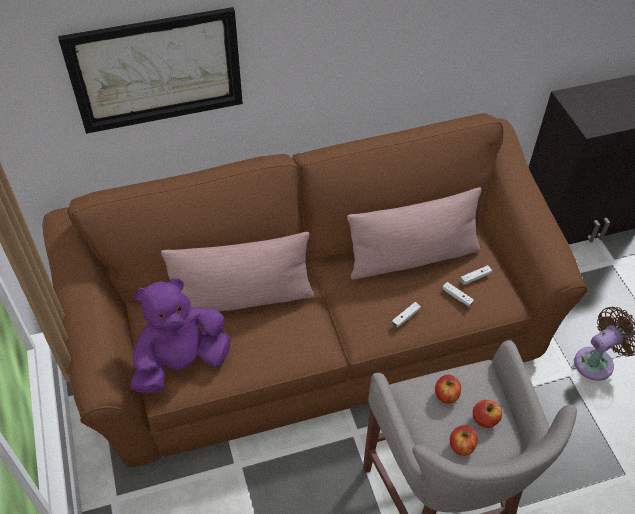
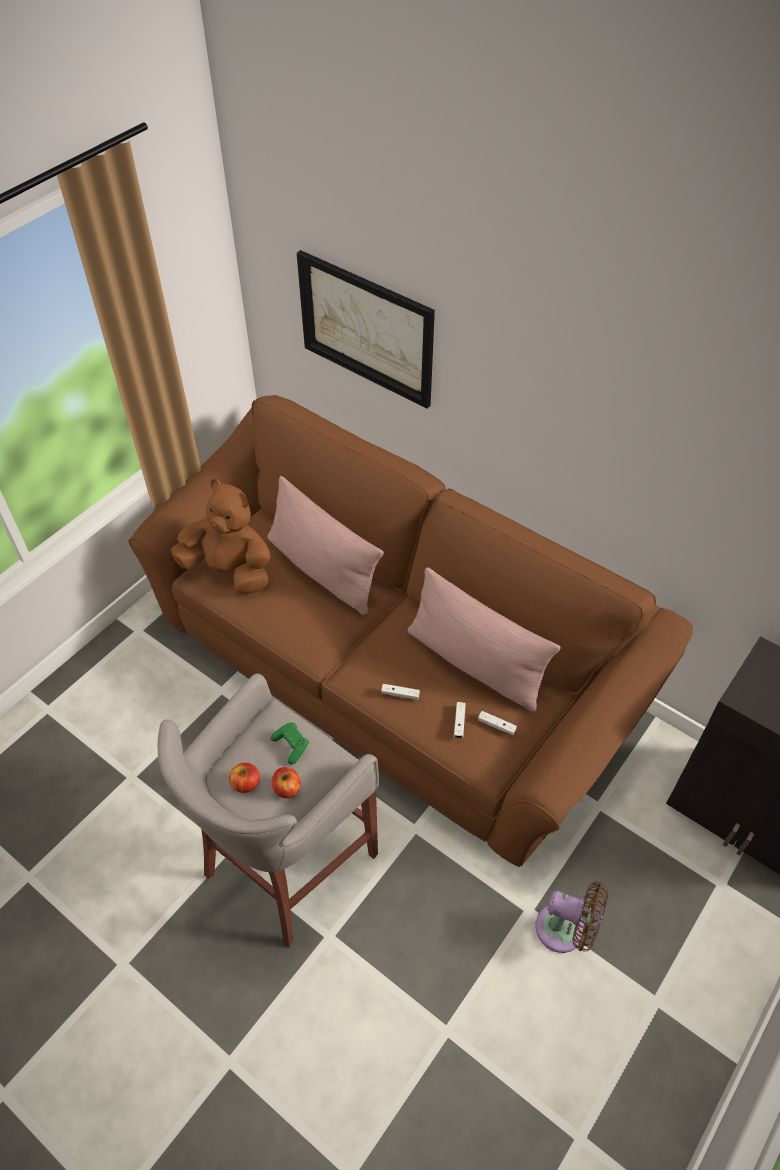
camera: 55 degrees right, 0 degrees up
(181, 362) = (230, 570): purple plush toy -> brown plush toy
(446, 395) = (291, 745): apple -> green game controller

